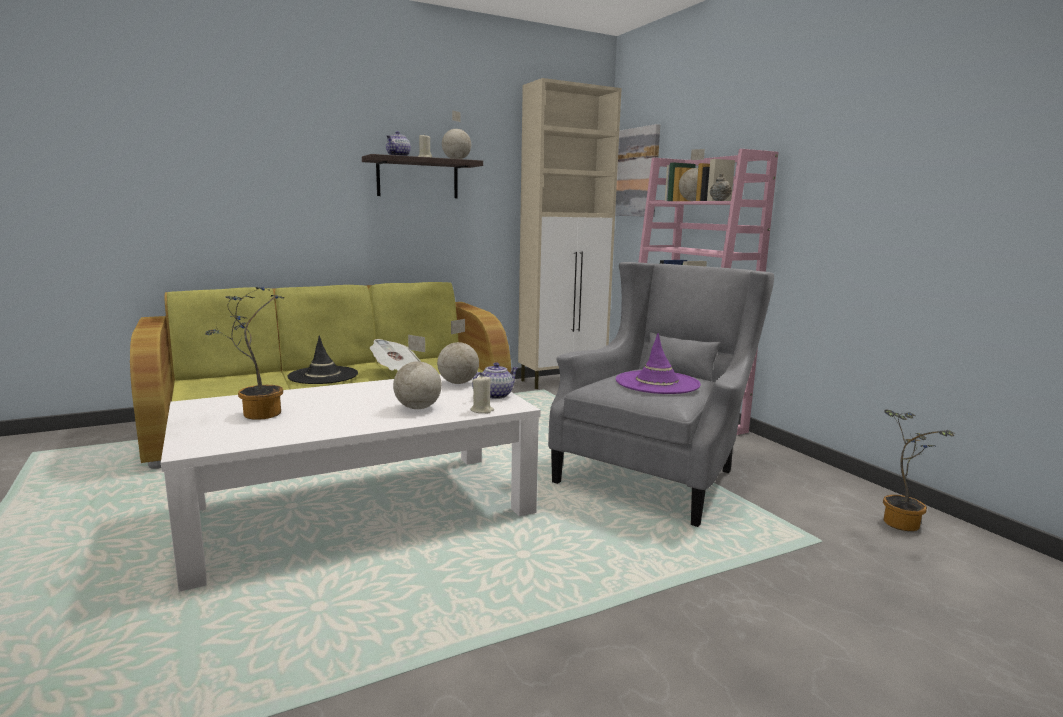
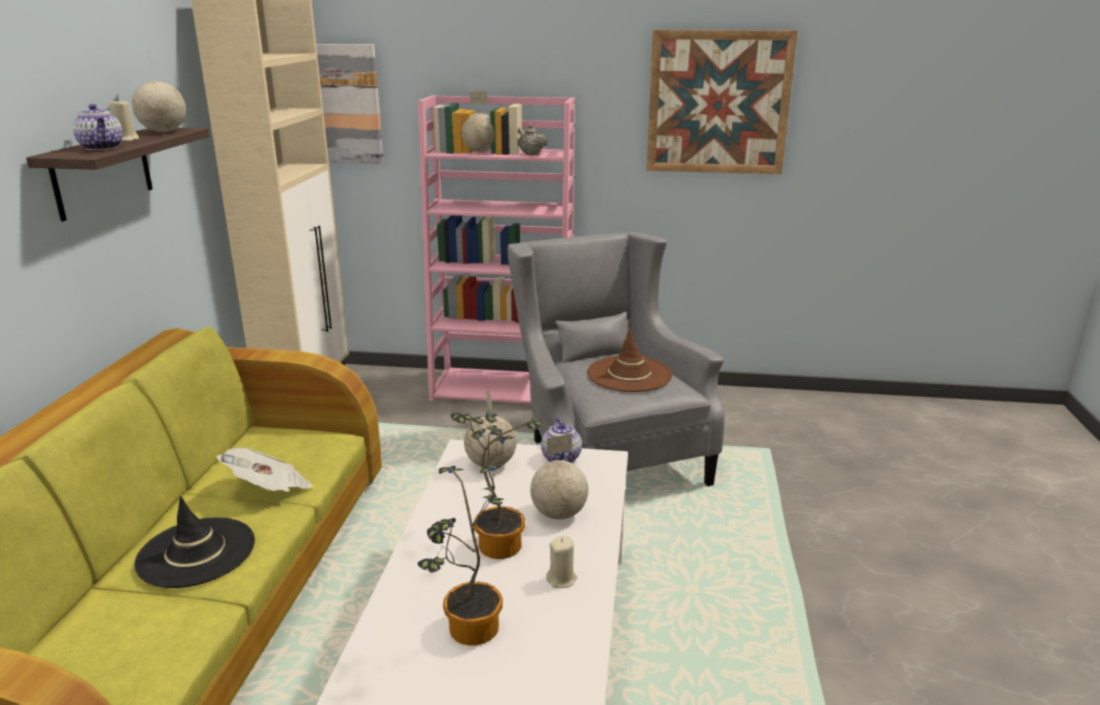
camera: 55 degrees left, 10 degrees up
(482, 410) = (604, 481): beige candle -> beige candle (562, 579)
(657, 383) = (629, 374): purple hat -> brown hat
(902, 522) = (766, 407): potted plant -> potted plant (498, 542)
(913, 144) = (718, 103): none -> picture

